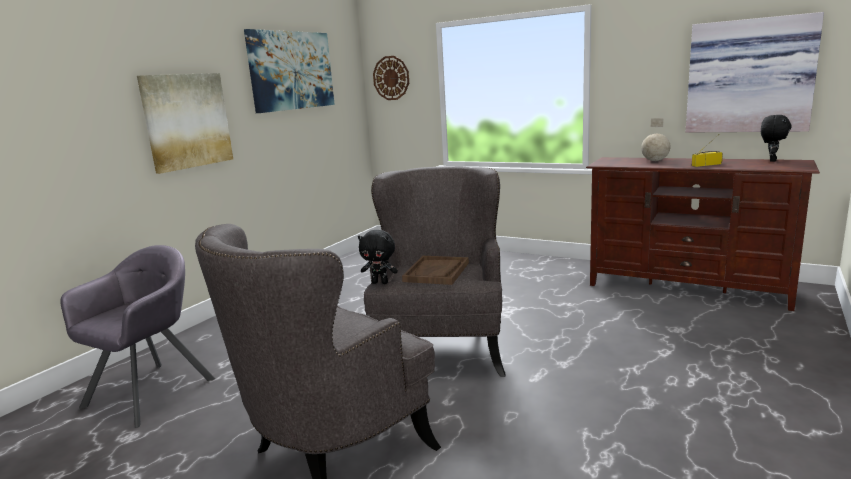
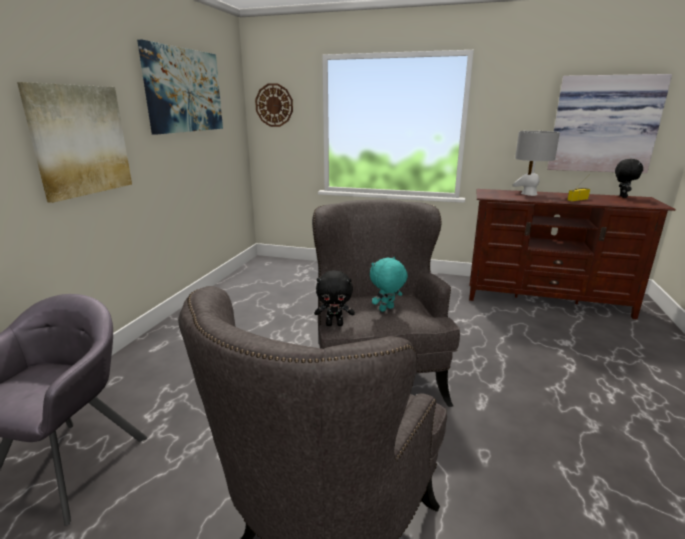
camera: 15 degrees left, 5 degrees up
(436, 272) = (387, 309): brown tray -> turquoise plush toy
(655, 161) = (529, 194): globe -> grey table lamp

